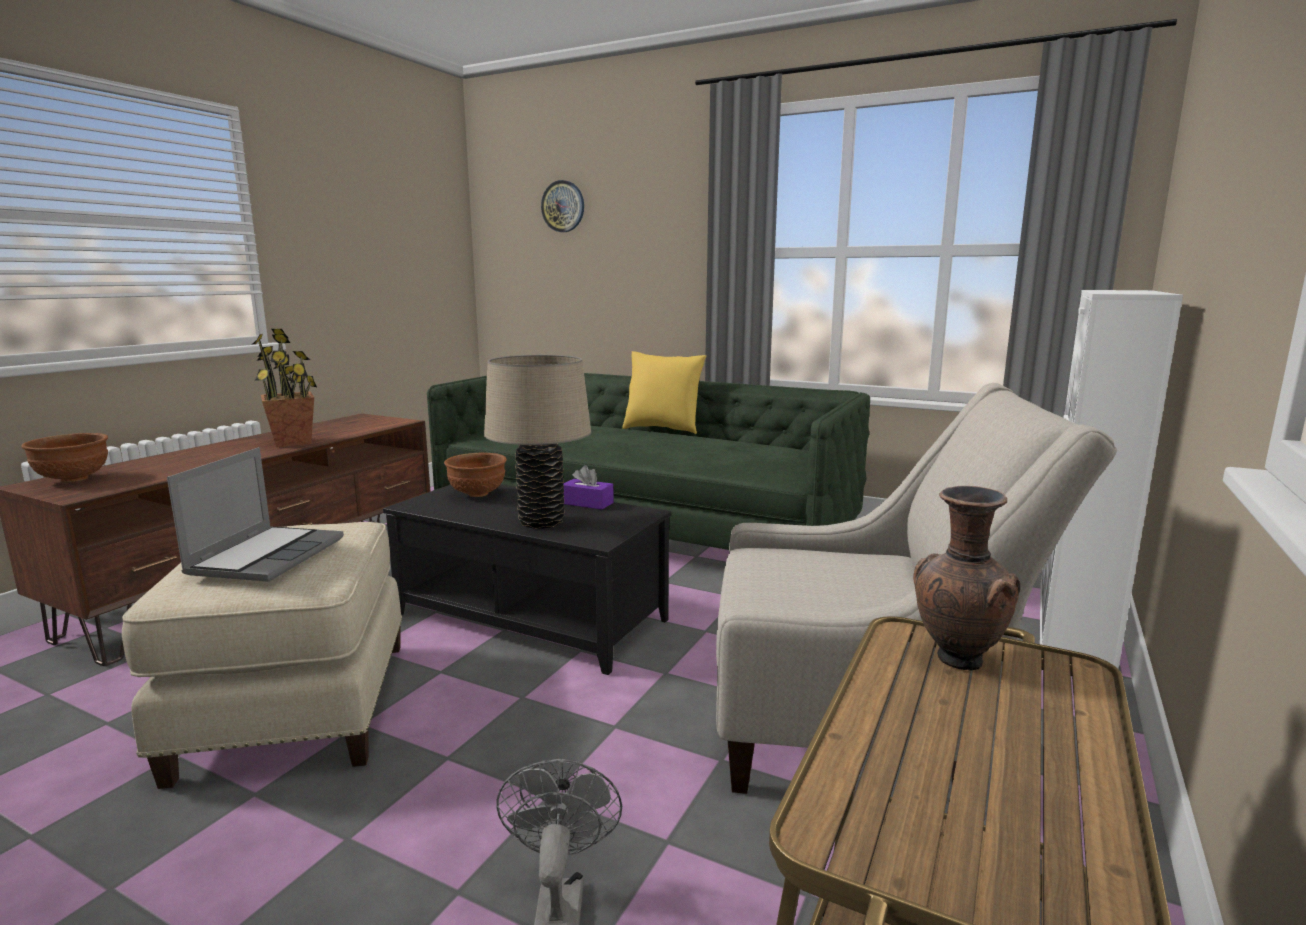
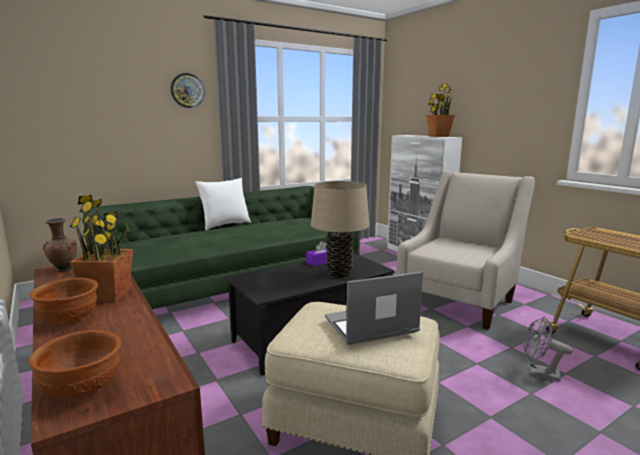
camera: 60 degrees left, 0 degrees up
(267, 555) = (370, 326): laptop -> laptop turned 60 degrees counterclockwise
(477, 494) = (268, 279): brown bowl -> brown bowl (70, 320)
(563, 206) = (91, 81): wall clock -> wall clock (187, 90)
(662, 429) = (225, 225): yellow pillow -> white pillow
(955, 660) = (592, 235): brown vase -> brown vase (63, 270)
(1132, 292) = (438, 136): none -> potted plant

